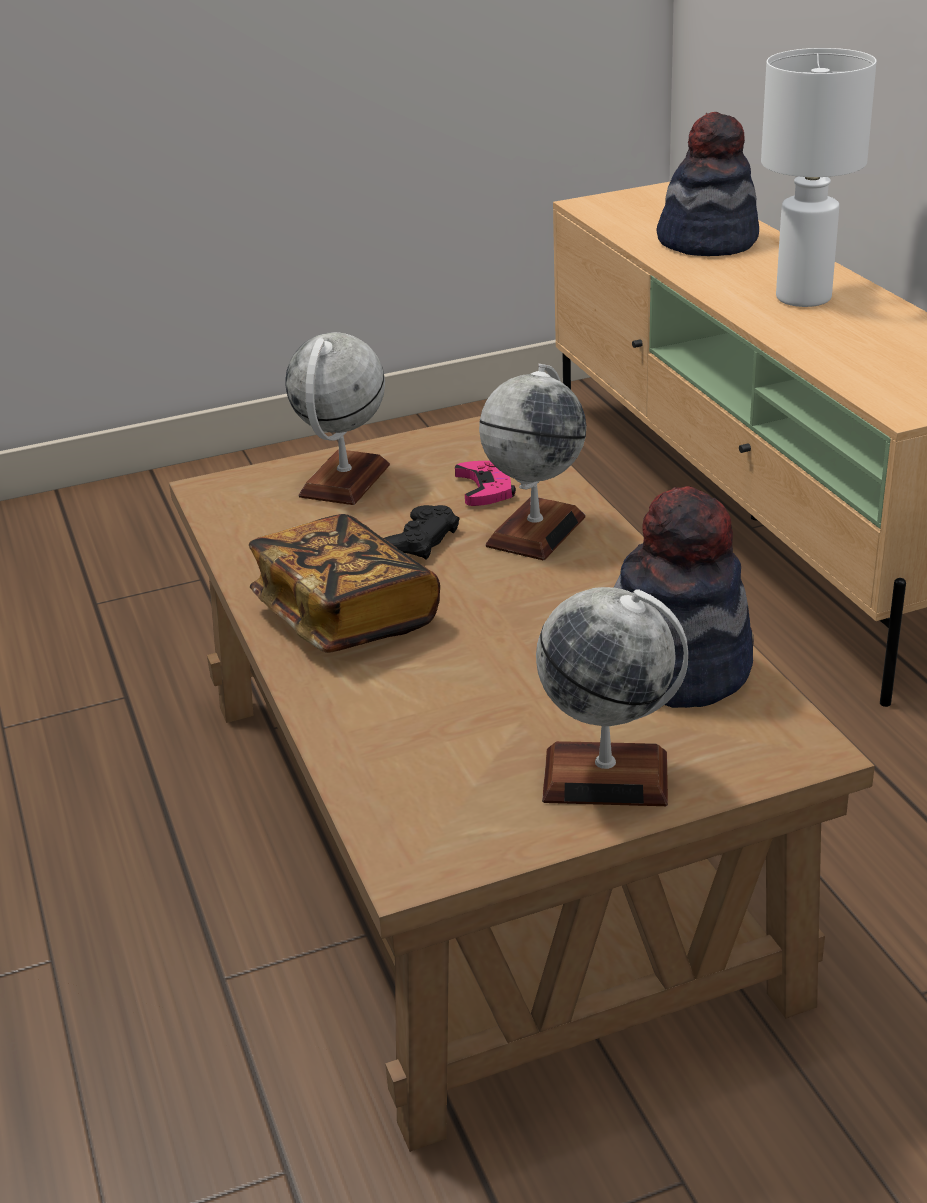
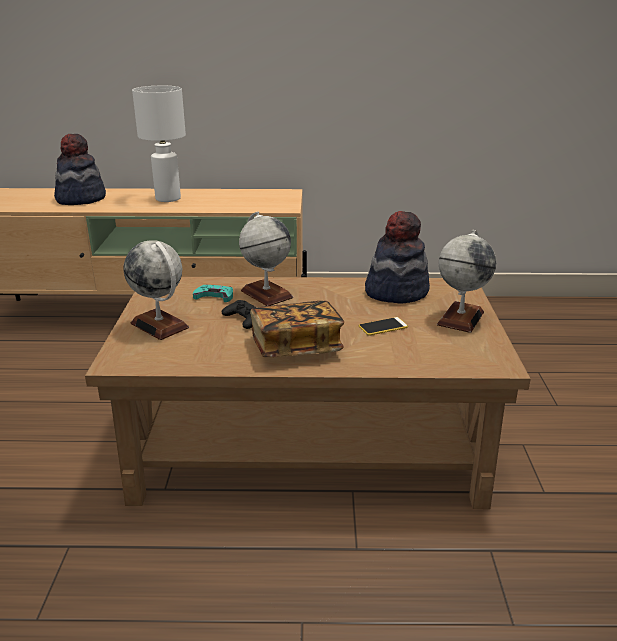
camera: 70 degrees left, 5 degrees down
(485, 489) = (214, 296): pink game controller -> turquoise game controller
(489, 686) = (383, 327): none -> phone

